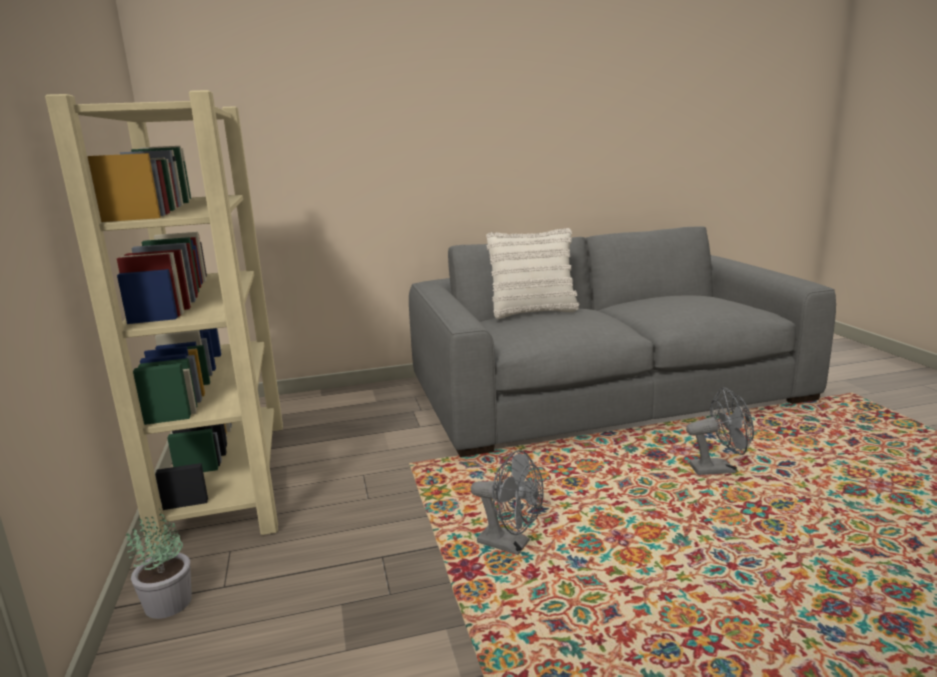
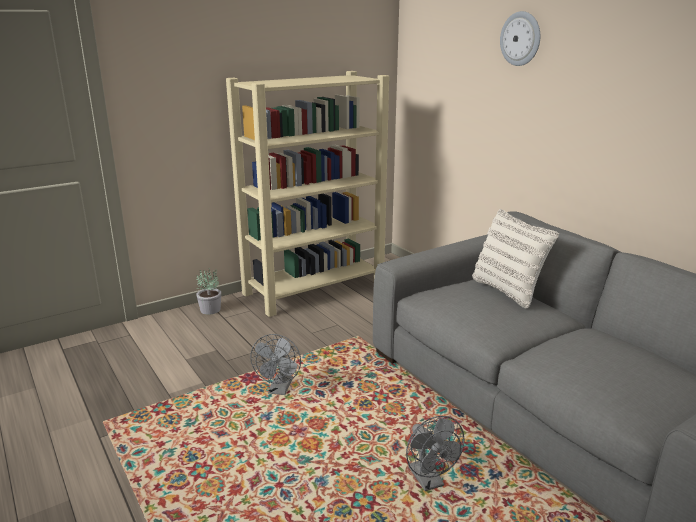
camera: 70 degrees right, 5 degrees up
(381, 57) = (520, 39): none -> wall clock

